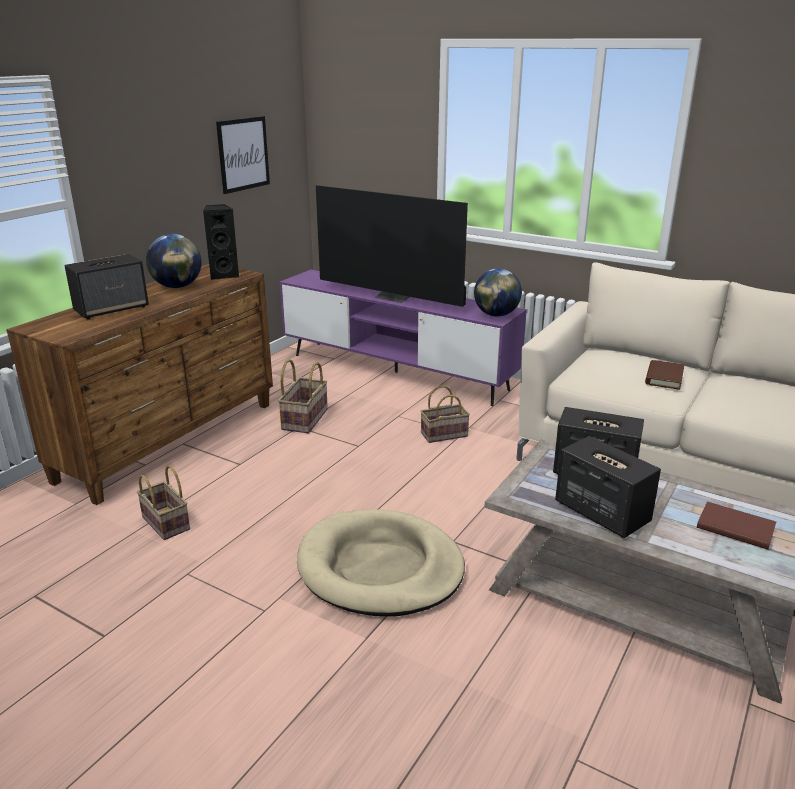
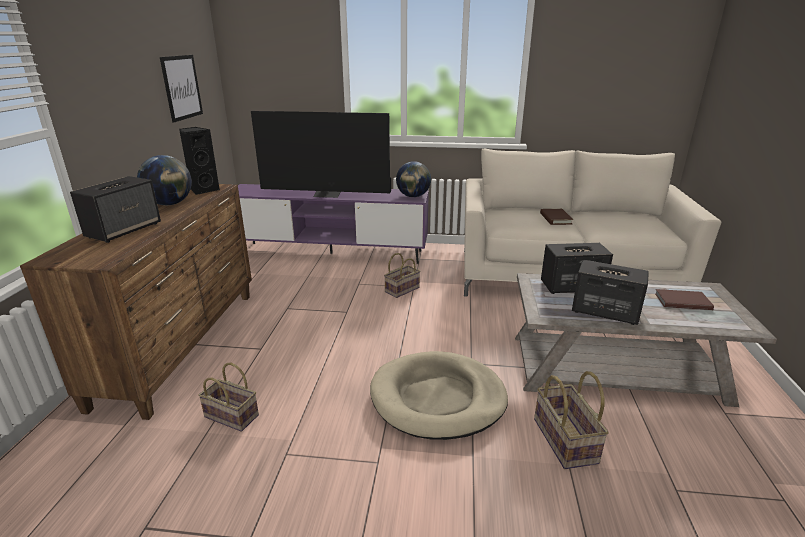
camera: 25 degrees left, 0 degrees up
(304, 419) = (287, 301): basket -> basket (563, 440)

